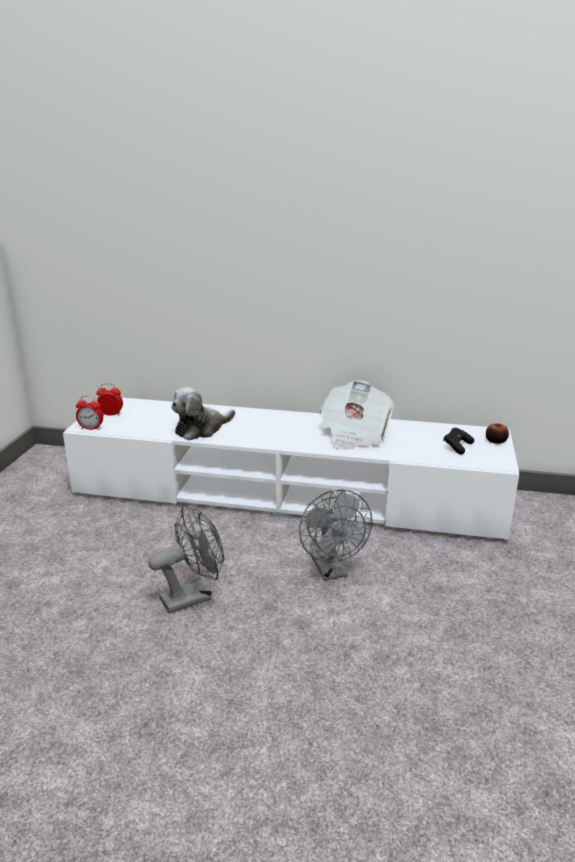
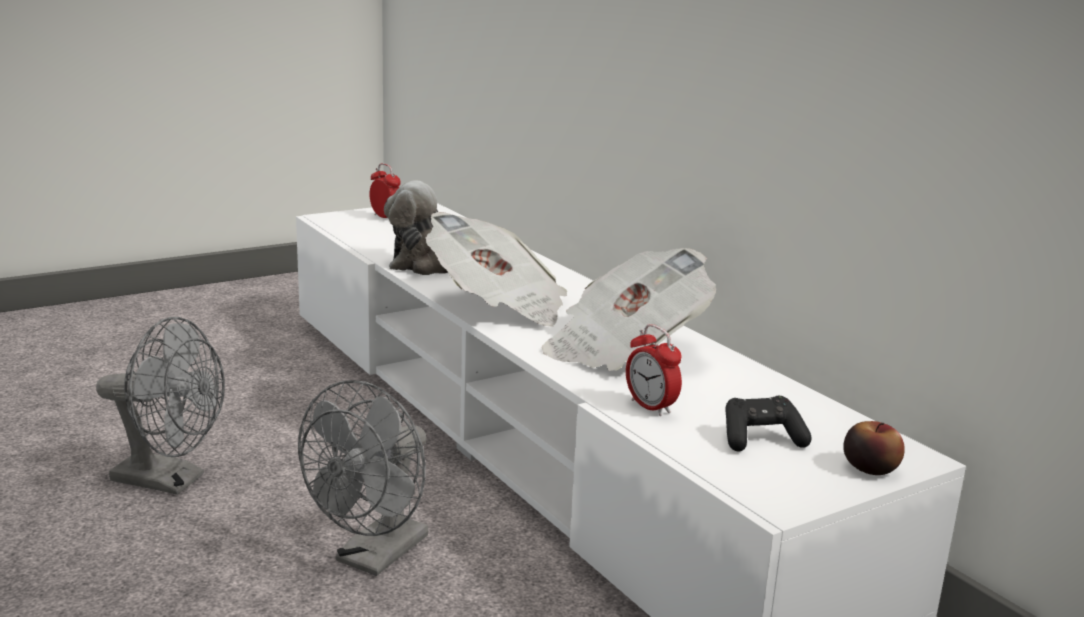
camera: 45 degrees right, 5 degrees down
(91, 428) = (330, 221): alarm clock -> alarm clock (650, 407)
(273, 437) = (498, 306): none -> newspaper

